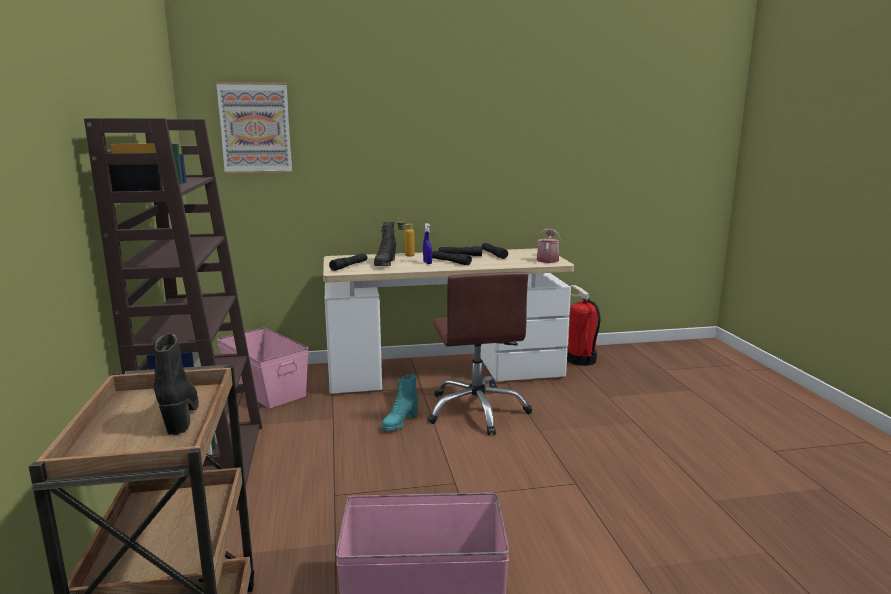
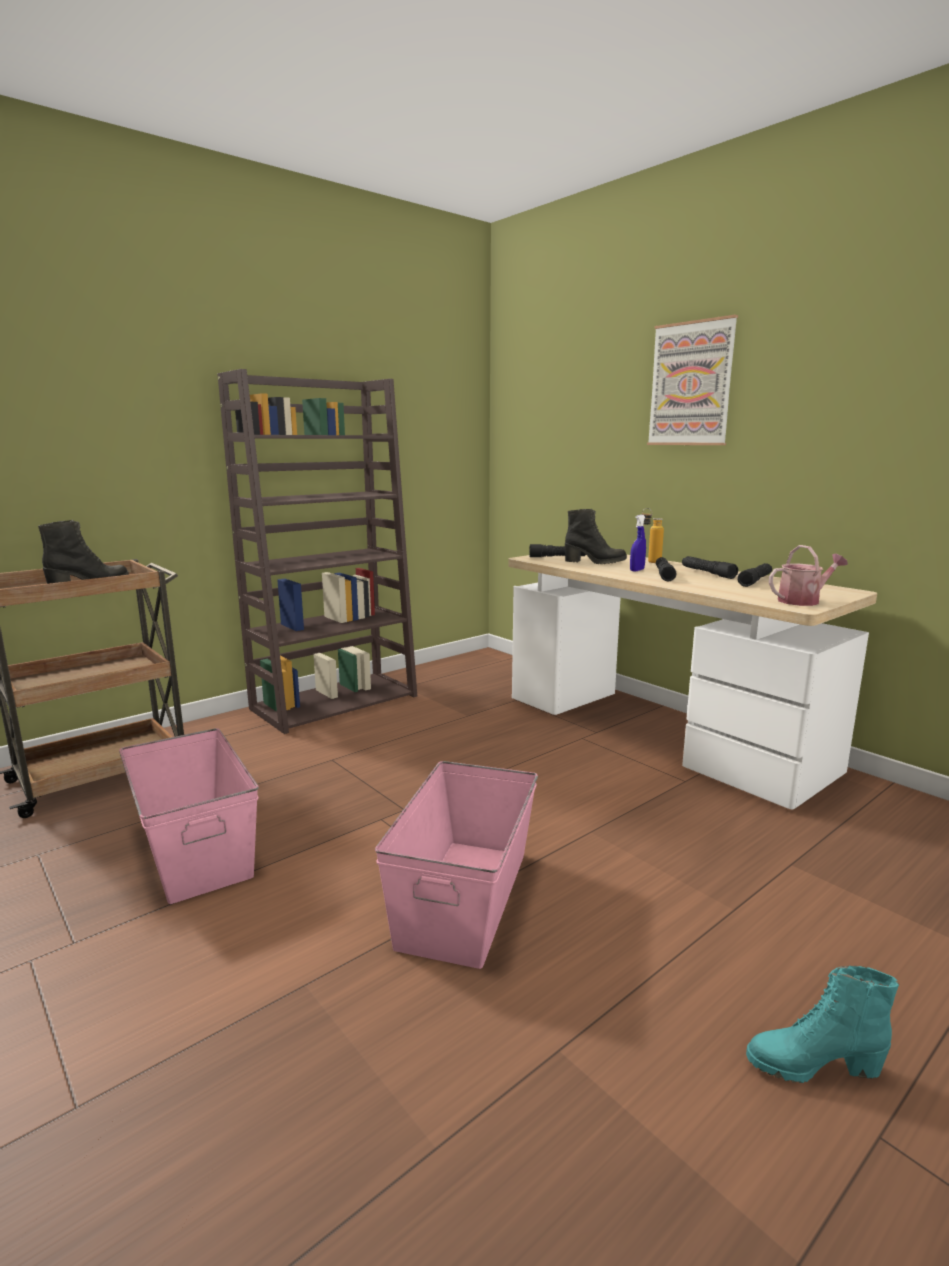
camera: 60 degrees right, 0 degrees up
(255, 128) = (541, 395): picture -> picture (691, 384)
(265, 389) = (485, 674): pink storage box -> pink storage box (463, 897)
(385, 264) = (595, 562): black boot -> black boot turned 150 degrees counterclockwise
(399, 423) = (498, 745): turquoise boot -> turquoise boot (812, 1065)
(477, 410) = (587, 777): brown office chair -> none
(580, 360) = (886, 810): fire extinguisher -> none

